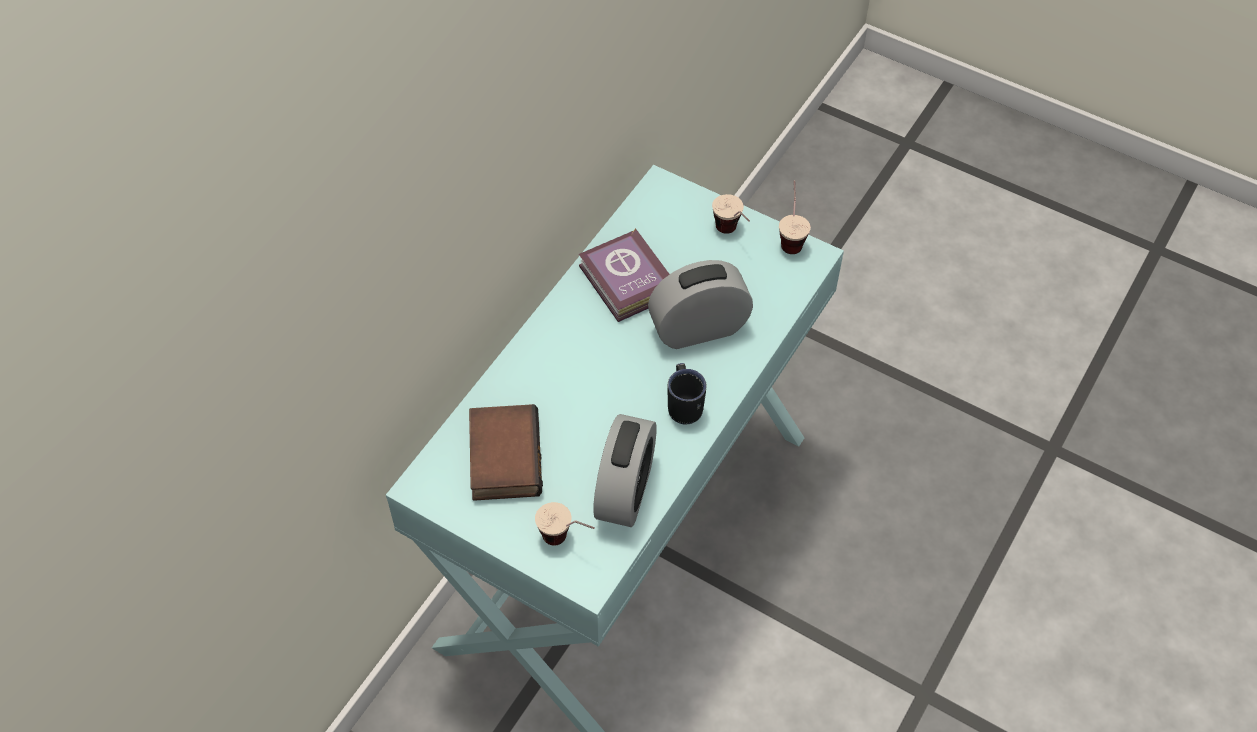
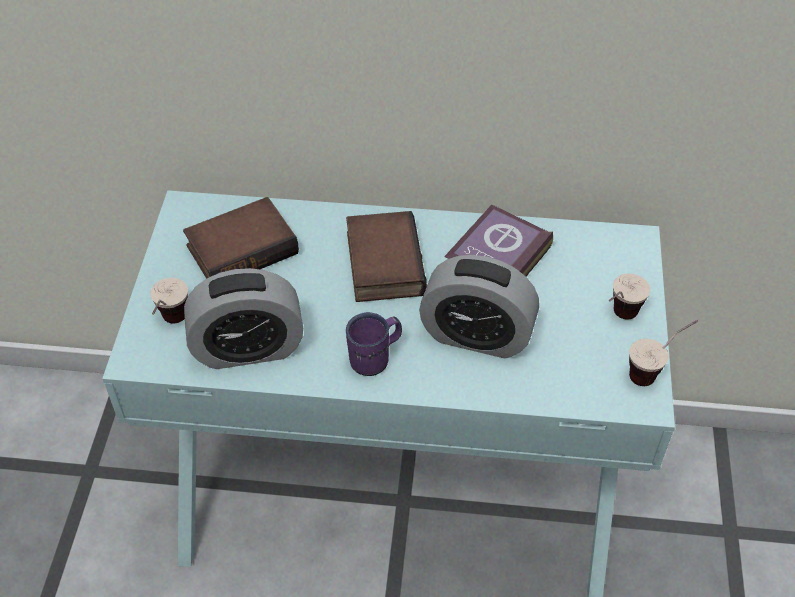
camera: 65 degrees right, 5 degrees down
(583, 360) = (381, 262): none -> book
(684, 404) = (376, 358): black mug -> purple mug
(698, 329) = (476, 335): alarm clock -> alarm clock turned 150 degrees clockwise

